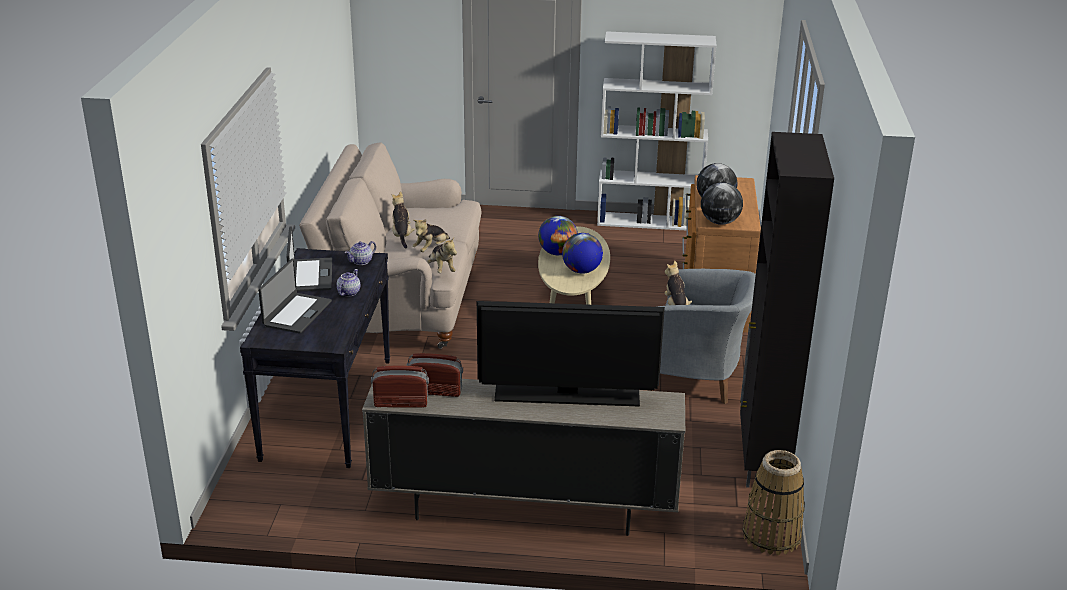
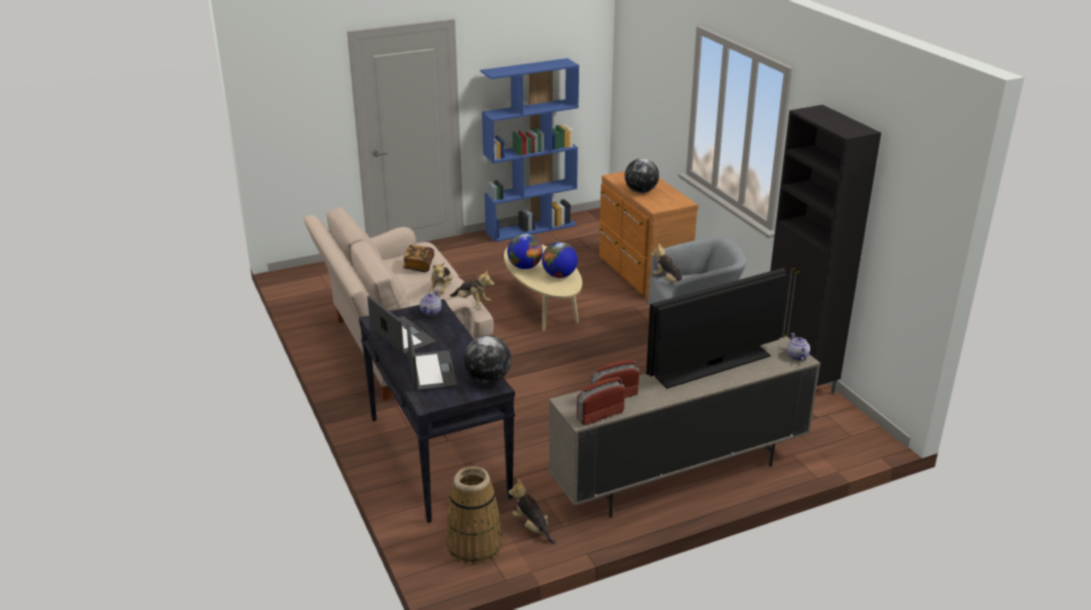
camera: 30 degrees left, 0 degrees up
(348, 292) = (453, 340): teapot -> teapot (796, 356)
(402, 235) = (404, 285): plush toy -> plush toy (532, 527)
(435, 220) = (419, 265): none -> book
(649, 221) = (531, 228): white bookcase -> blue bookcase
(720, 222) = (663, 205): globe -> globe (488, 379)
(771, 535) = (859, 429): basket -> basket (474, 546)

